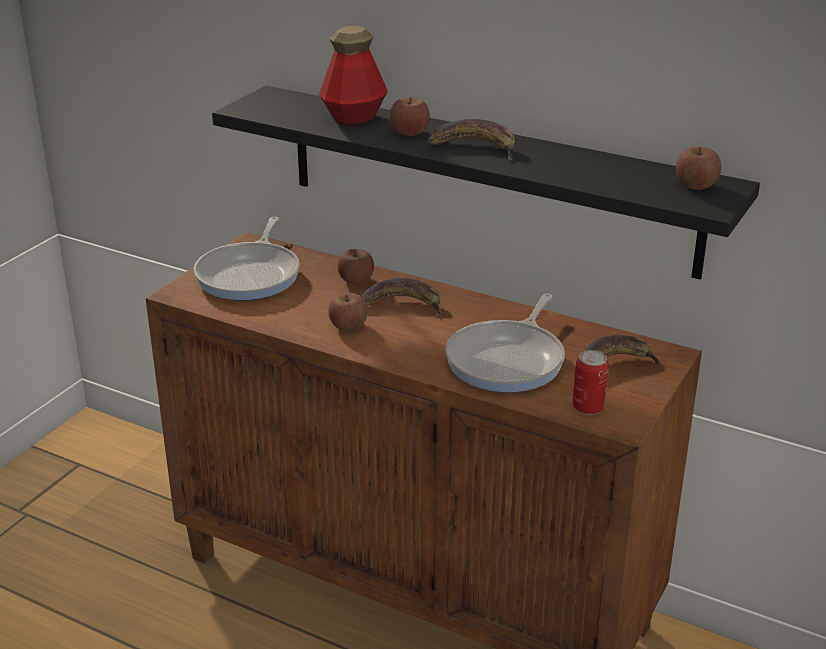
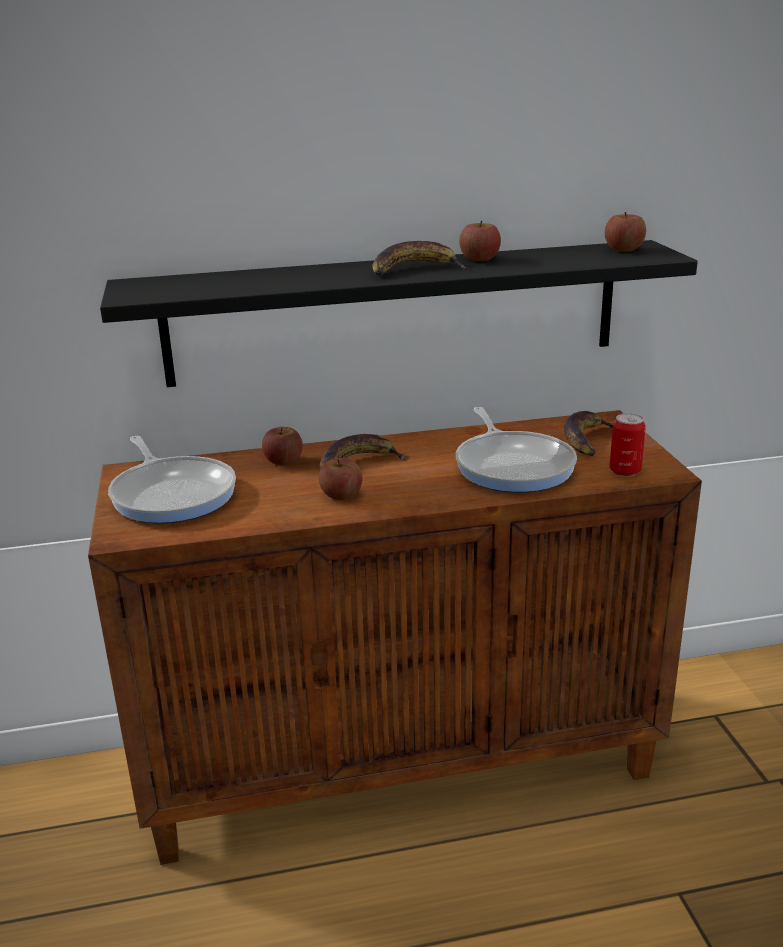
camera: 40 degrees left, 5 degrees down
(354, 118) = (260, 277): bottle -> none
(409, 132) = (336, 274): apple -> apple (479, 259)

